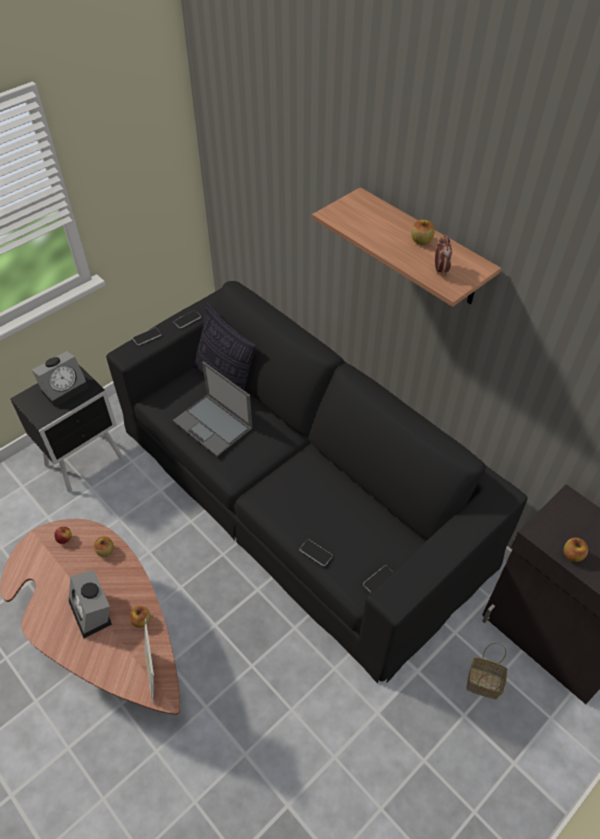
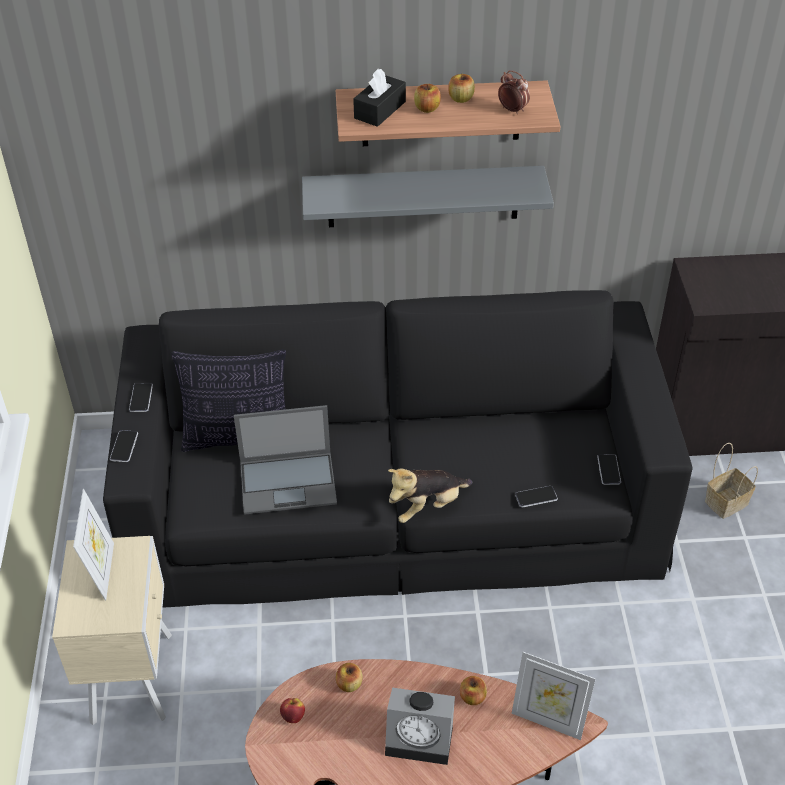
camera: 50 degrees left, 5 degrees down
(65, 388) = (102, 571): alarm clock -> picture frame
(86, 461) = (134, 676): black nightstand -> beige nightstand
(256, 501) = (427, 506): none -> plush toy
(361, 215) = (380, 110): none -> black tissue box
(402, 307) = (423, 196): none -> grey shelf
(572, 555) = (745, 300): apple -> apple (427, 108)

